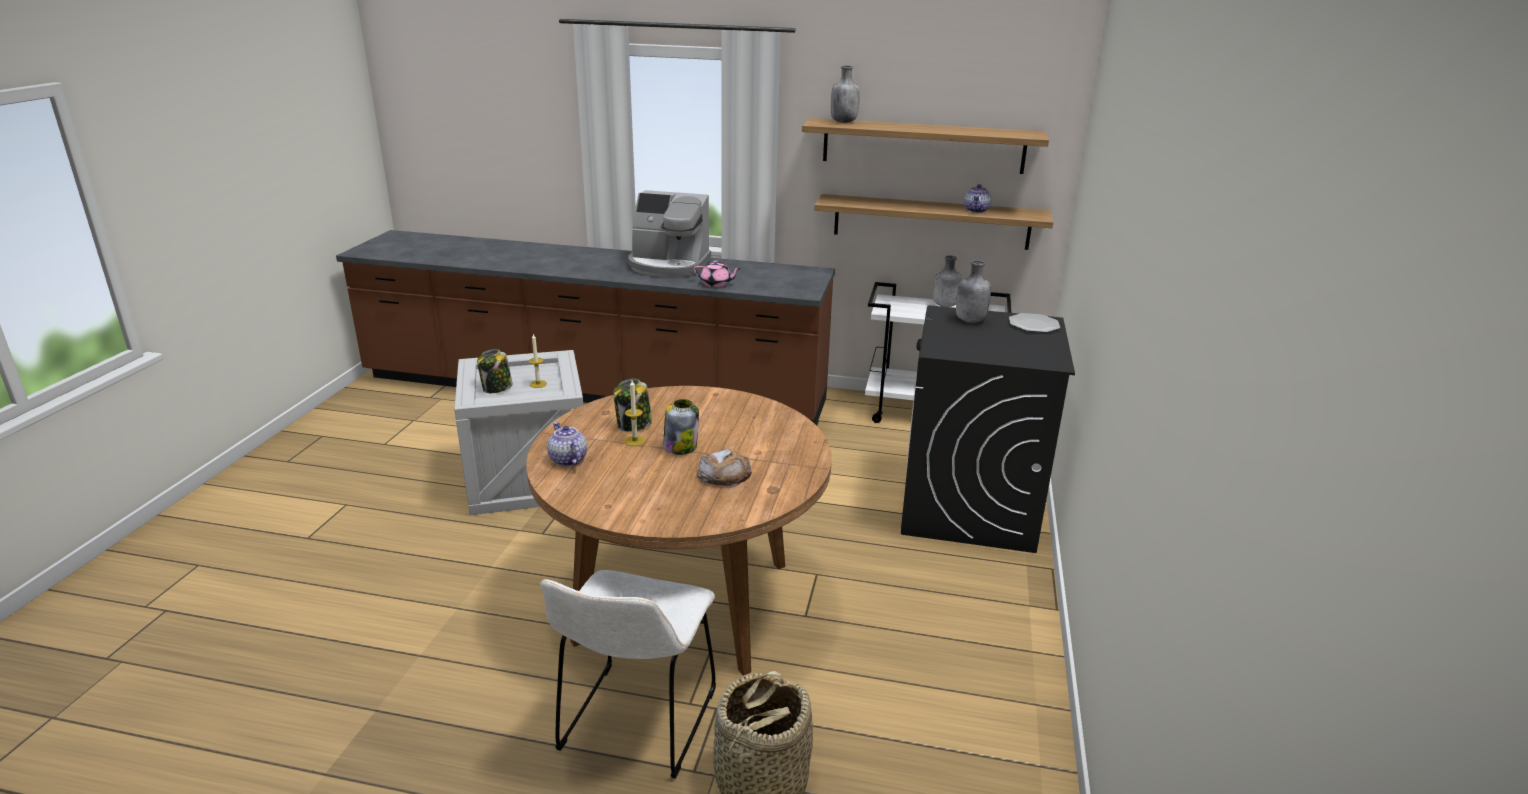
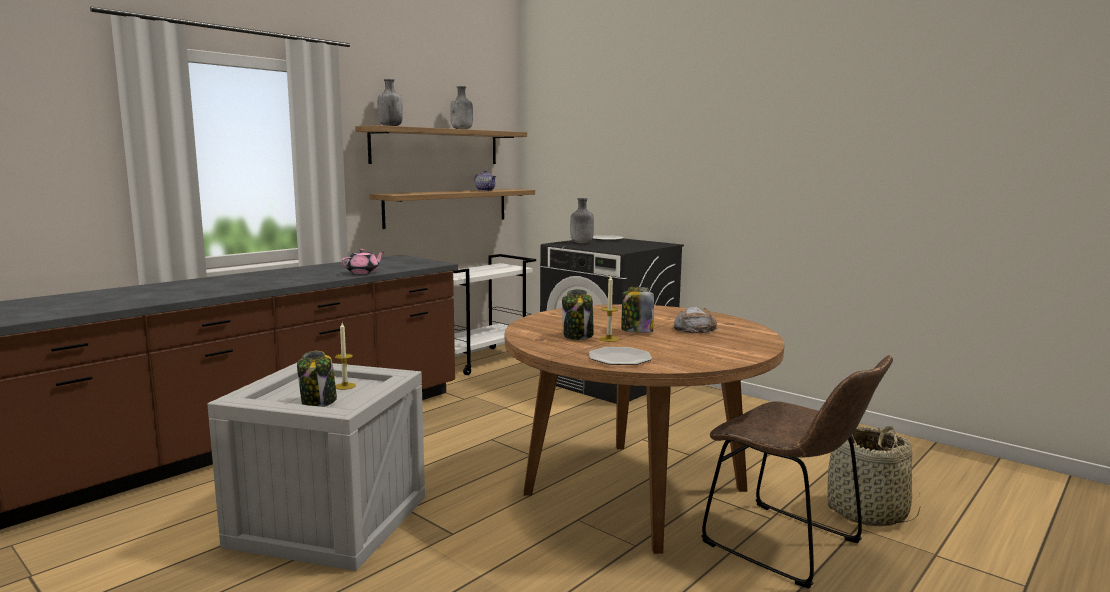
camera: 60 degrees left, 15 degrees down
(567, 460) = (620, 358): teapot -> plate
(635, 726) = (789, 546): white chair -> brown chair
(668, 265) = (282, 275): coffee machine -> none
(945, 305) = (476, 269): grey bottle -> grey bottle (462, 129)

